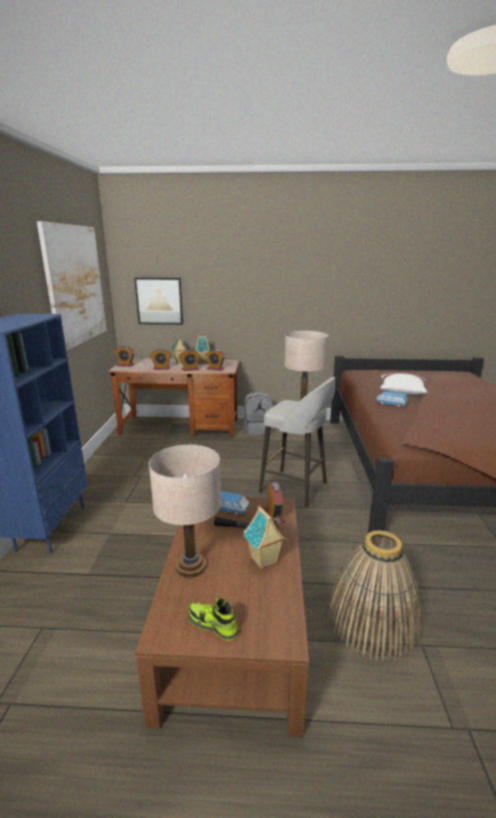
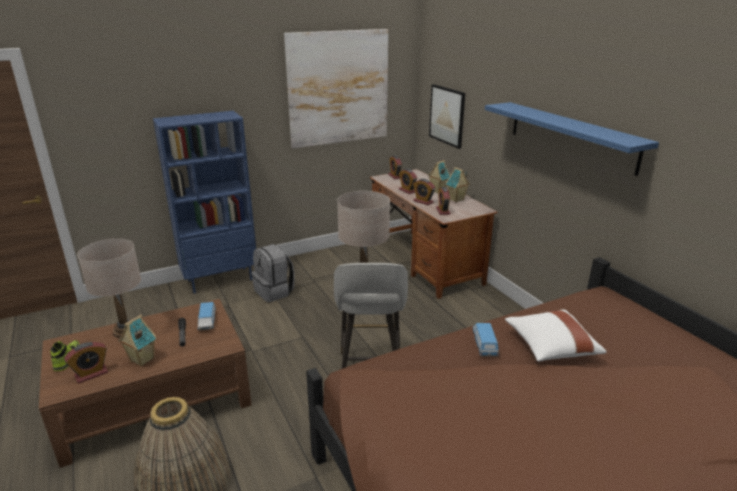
camera: 60 degrees right, 5 degrees up
(258, 430) = (477, 307): grey backpack -> grey backpack (274, 292)
(274, 515) = (209, 347): alarm clock -> alarm clock (91, 374)
(296, 287) = (571, 136): none -> blue shelf

